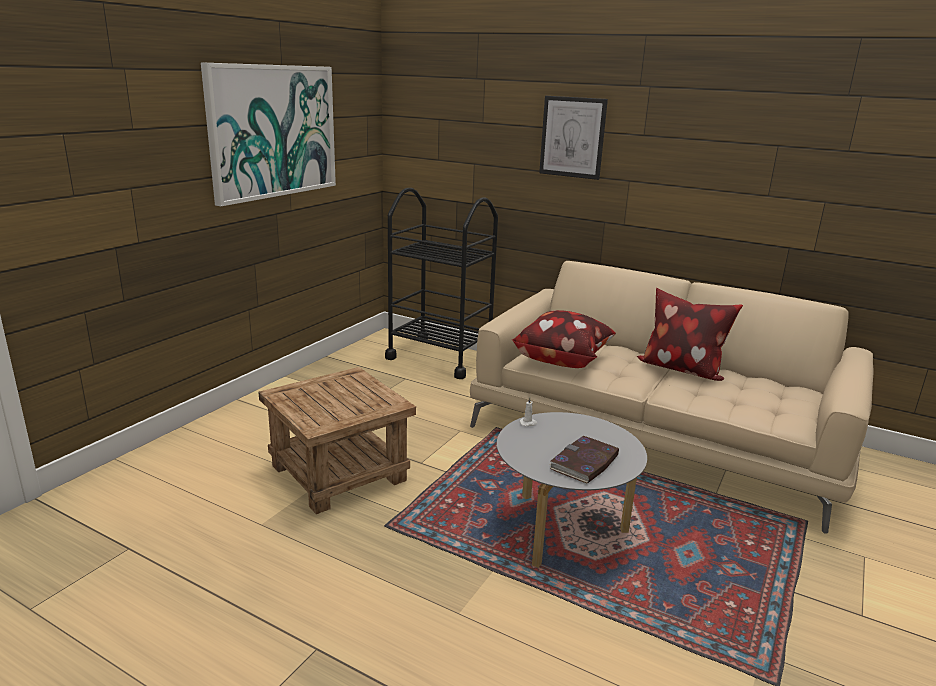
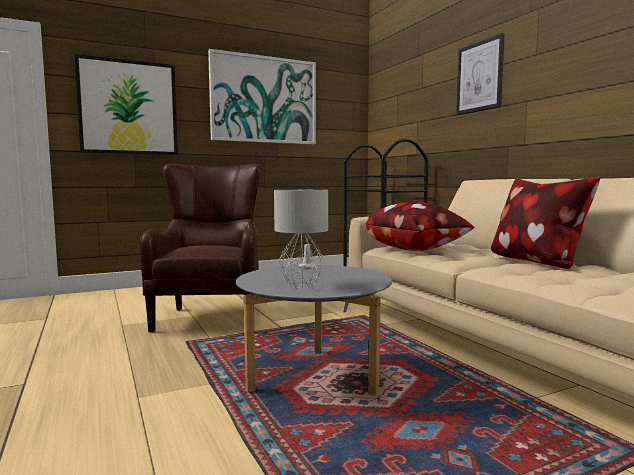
camera: 35 degrees right, 15 degrees down
(101, 176) = (128, 107): none -> picture
(339, 472) = (211, 314): brown side table -> brown armchair
(584, 463) = (302, 285): book -> grey table lamp

